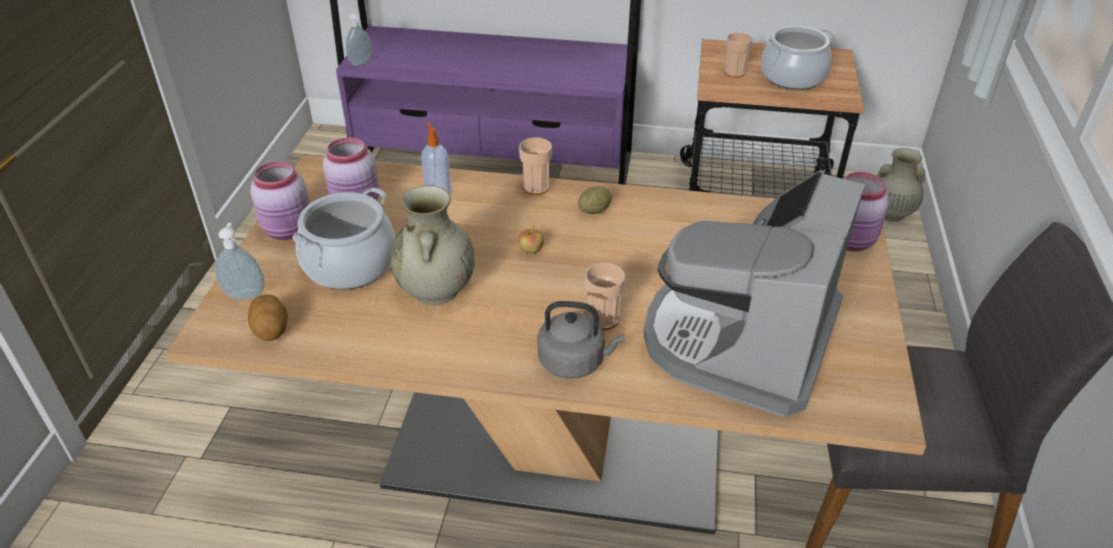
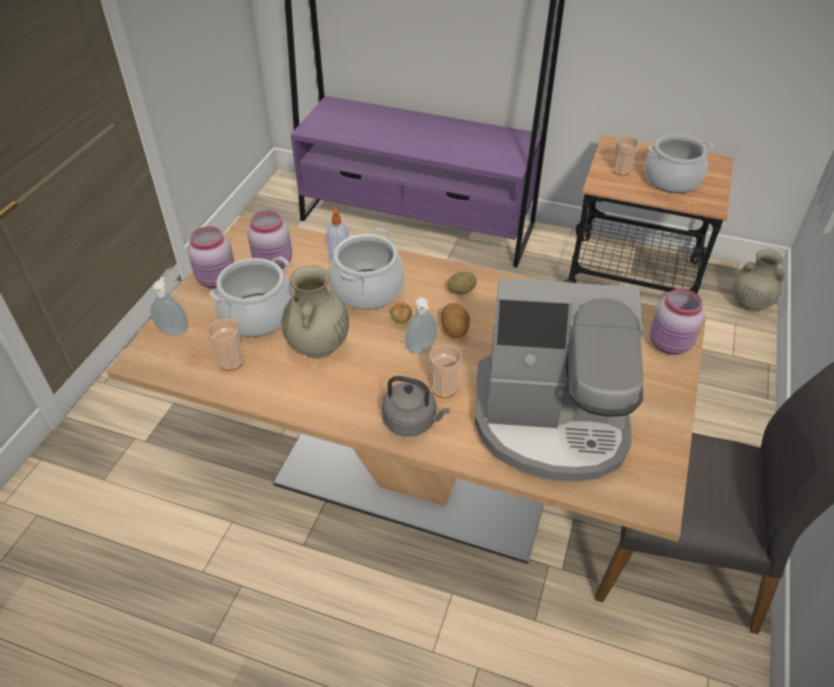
camera: 10 degrees right, 5 degrees up
(272, 330) = (187, 364): potato -> potato (455, 330)
(362, 63) = (312, 130): soap dispenser -> soap dispenser (422, 349)
(480, 221) = (367, 289): none -> cooking pot
(536, 187) = (419, 264): cup -> cup (231, 362)
(741, 339) = (551, 420): coffee machine -> coffee machine turned 120 degrees counterclockwise

